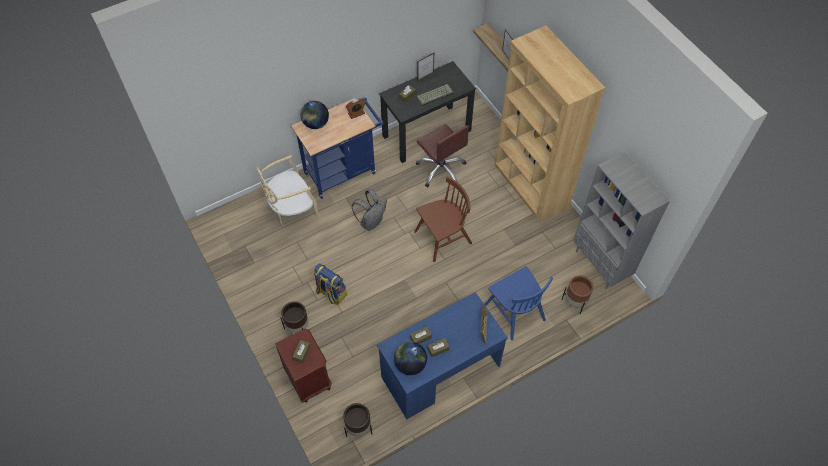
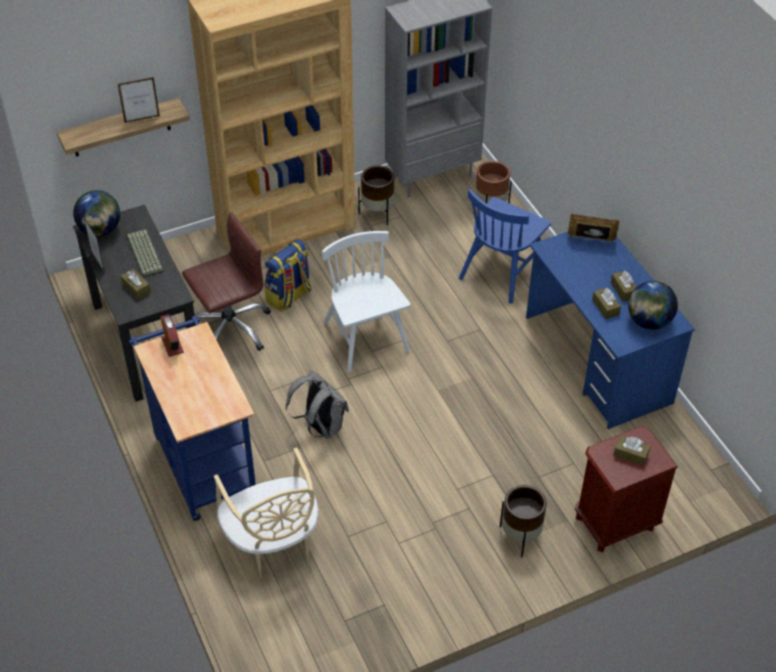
camera: 85 degrees left, 10 degrees down
(316, 124) = (182, 403): globe -> globe (100, 230)
(331, 293) = (456, 488): backpack -> backpack (289, 297)
(358, 428) = (691, 461): brown planter -> brown planter (378, 213)
(442, 238) = (366, 338): brown chair -> white chair
(514, 311) = (502, 270): blue chair -> blue chair turned 150 degrees clockwise

